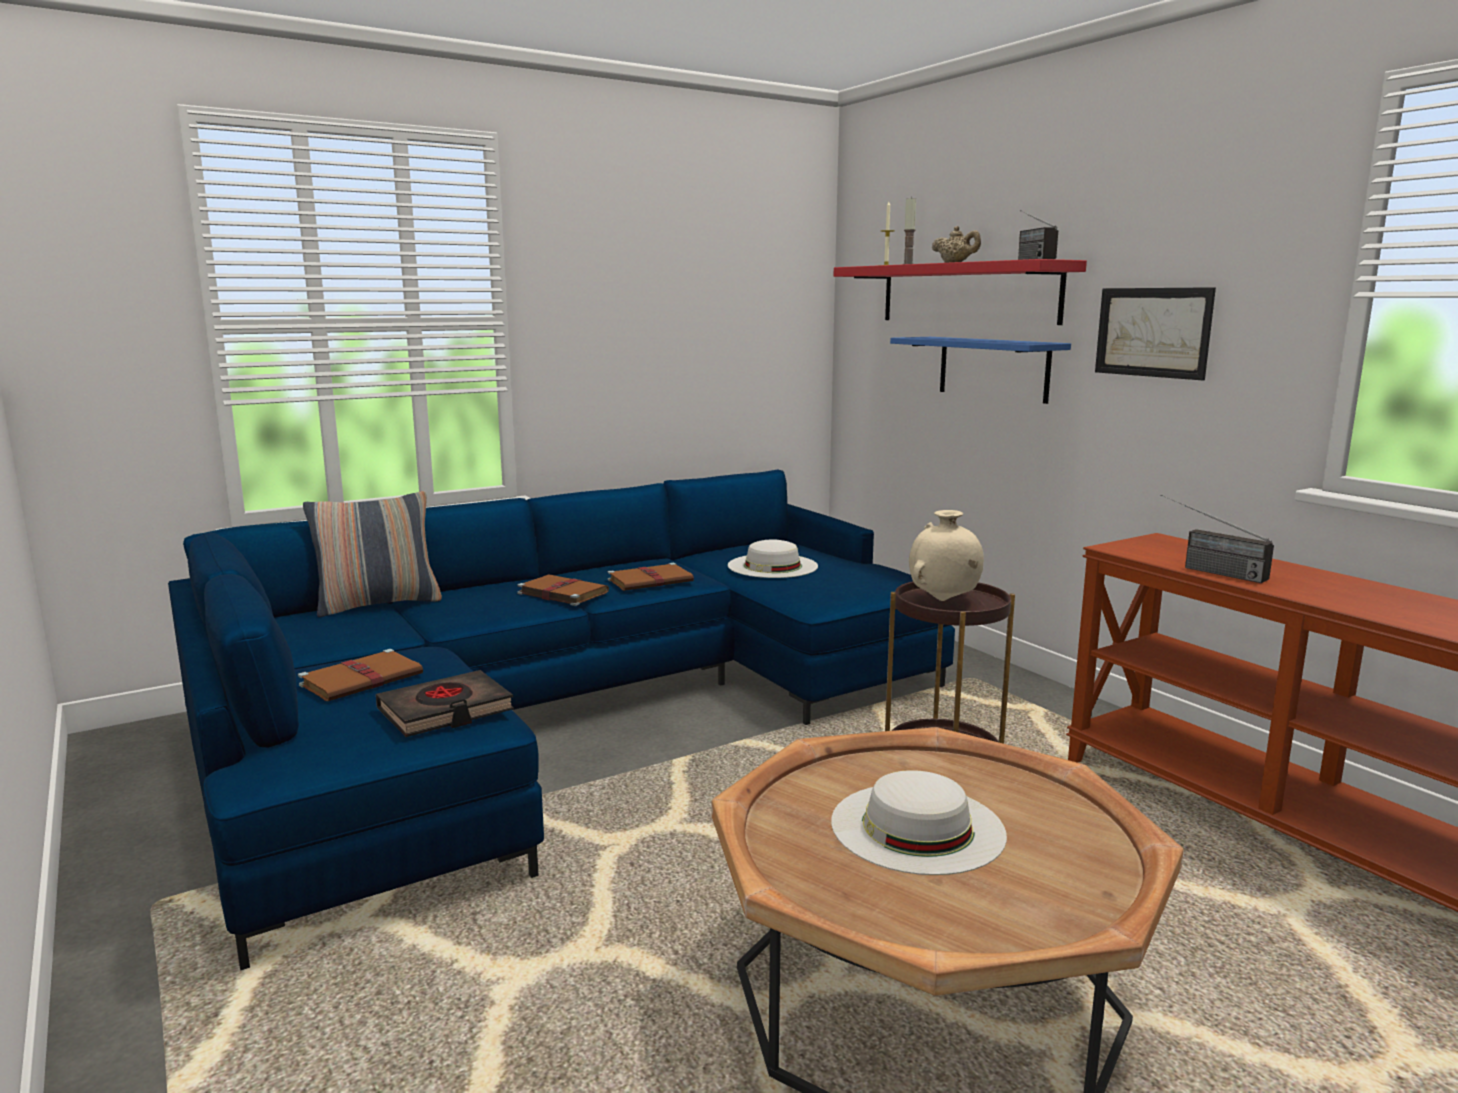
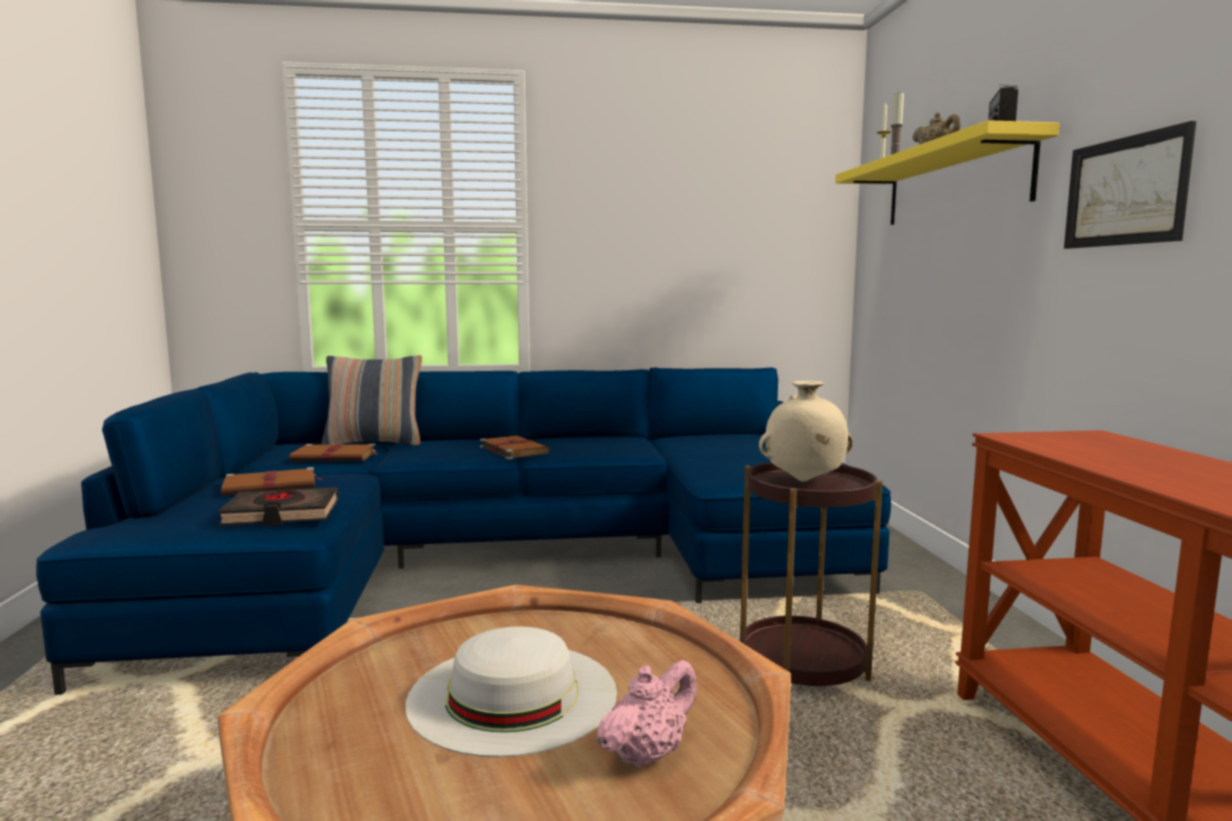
camera: 25 degrees right, 5 degrees down
(651, 581) = (598, 449): brown book -> brown book (335, 457)
(772, 566) = (722, 450): white hat -> none
(967, 293) = (954, 184): red shelf -> yellow shelf
(993, 368) = (973, 259): blue shelf -> none
(1058, 842) = (647, 754): none -> pink teapot
(1204, 570) = (1100, 463): radio -> none

